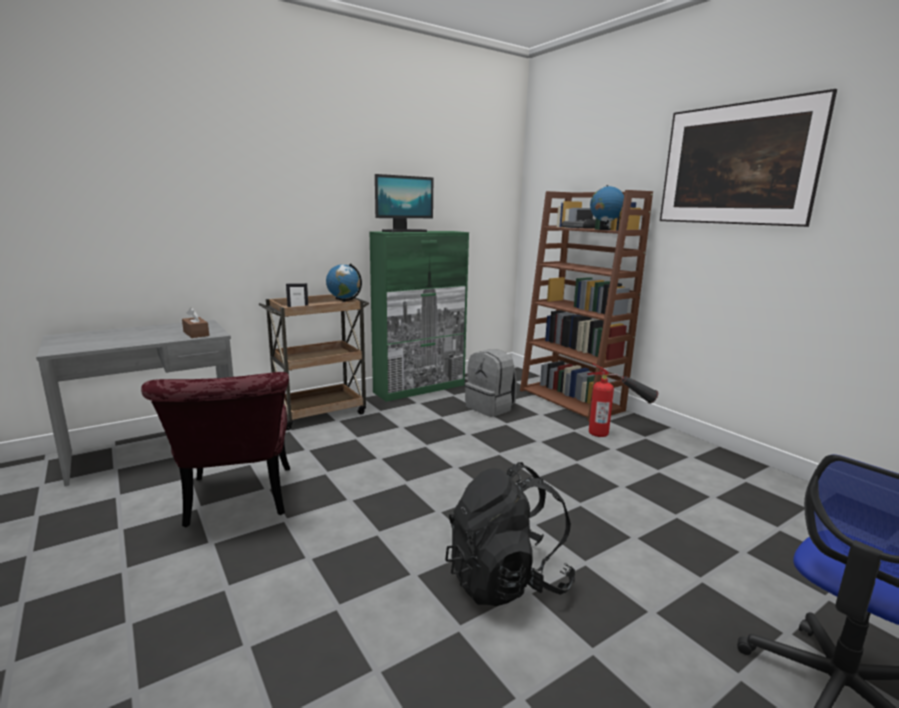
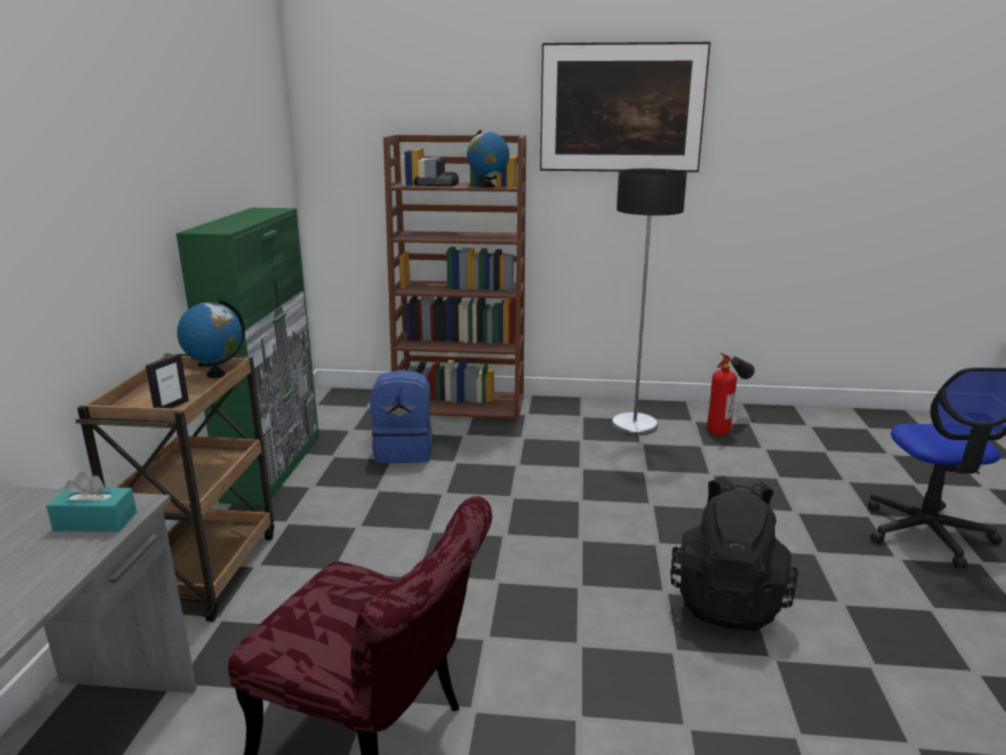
camera: 50 degrees left, 5 degrees up
(196, 334) = (95, 521): brown tissue box -> turquoise tissue box
(404, 231) = (225, 223): monitor -> none
(490, 407) = (404, 451): grey backpack -> blue backpack
(616, 433) = (557, 423): fire extinguisher -> fire extinguisher (726, 423)
(679, 459) = (635, 425): none -> floor lamp

